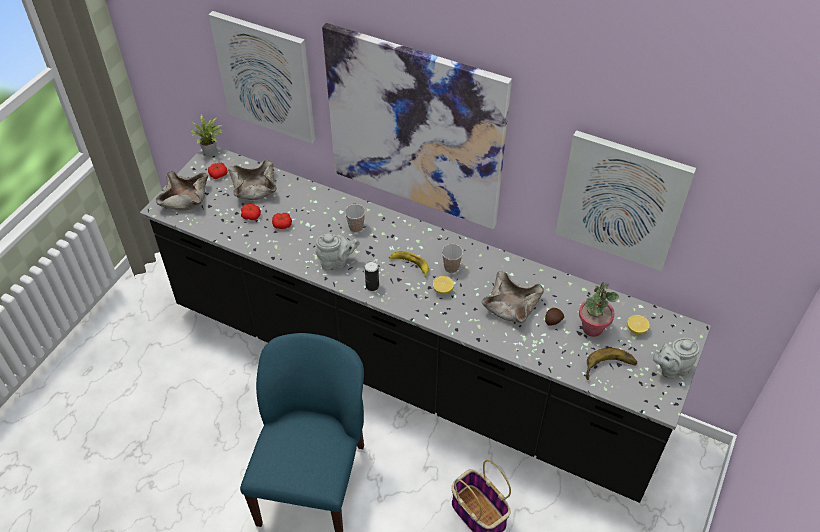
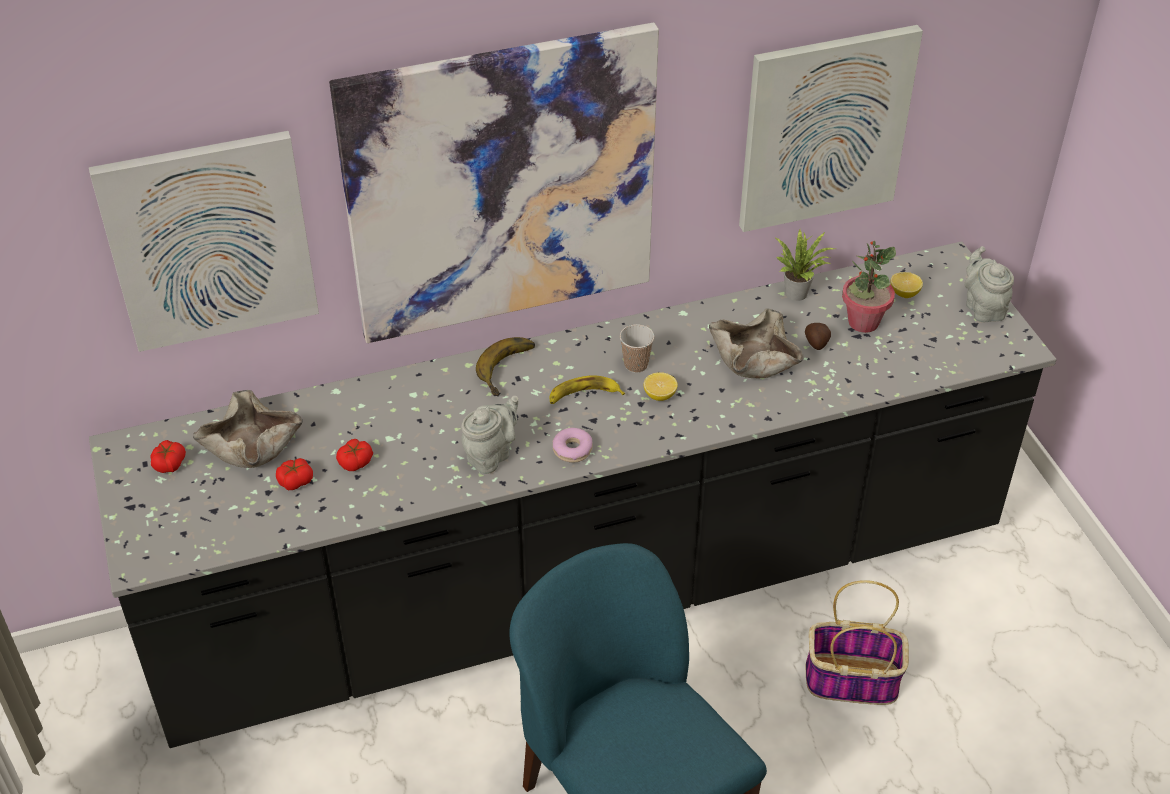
camera: 45 degrees left, 5 degrees down
(184, 199) = (161, 527): beige bowl -> none
(211, 152) = (115, 442): potted plant -> potted plant (799, 292)
(356, 227) = (459, 399): cup -> none
(372, 286) = (572, 450): can -> donut
(610, 369) = (932, 349): banana -> banana (511, 370)
(671, 369) = (983, 308): grey teapot -> grey teapot turned 135 degrees clockwise

